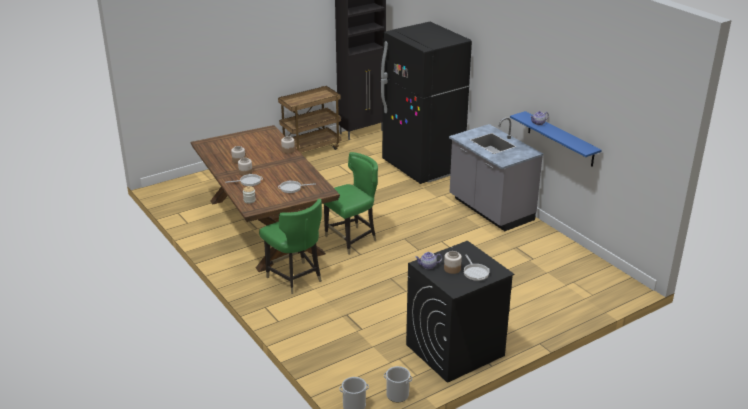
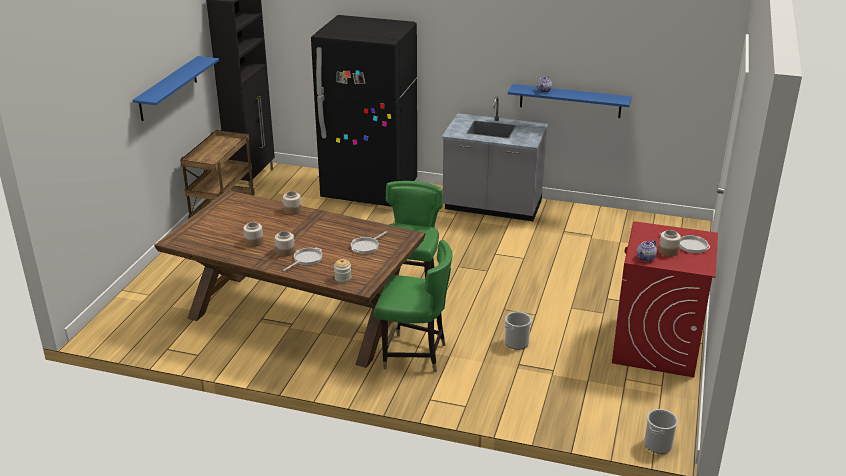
camera: 40 degrees left, 0 degrees up
(278, 45) = (168, 88): none -> blue shelf
(397, 395) = (675, 412): bucket -> bucket (516, 342)
(454, 350) = (656, 346): black washing machine -> red washing machine

